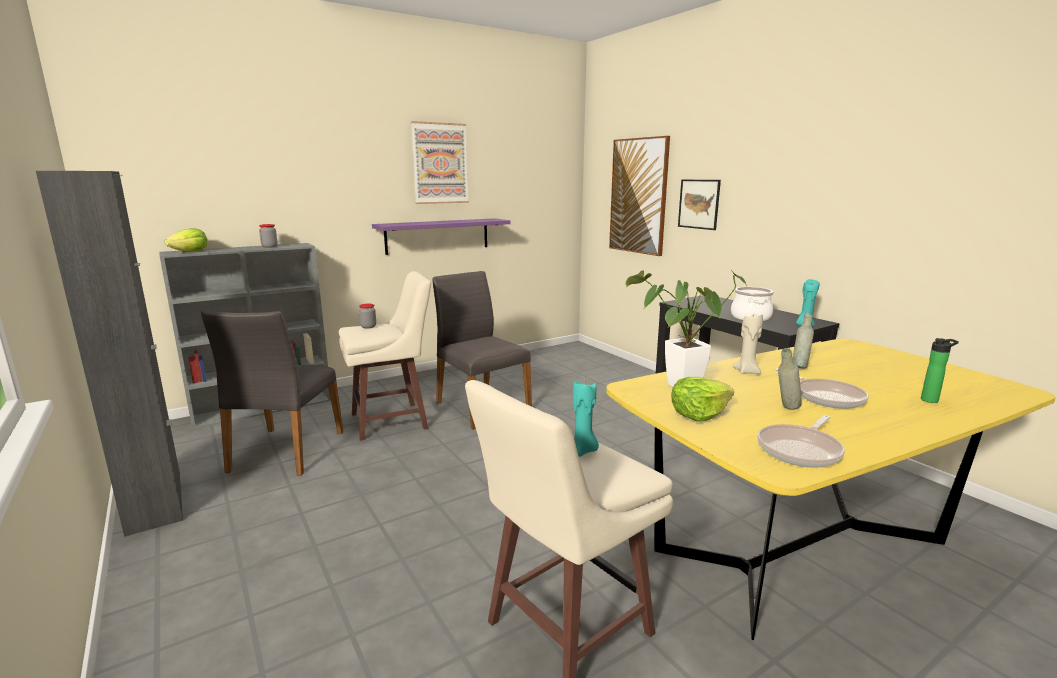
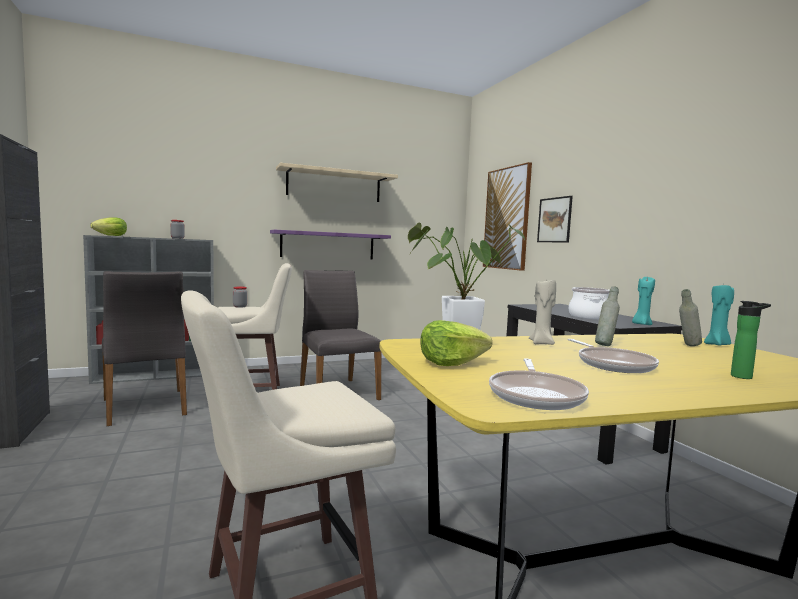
camera: 10 degrees right, 10 degrees down
(285, 451) = (146, 407): grey chair -> grey chair turned 45 degrees counterclockwise
(440, 163) = (334, 185): picture -> beige shelf
(583, 451) = (321, 389): turquoise candle -> turquoise candle (717, 345)
(786, 409) = (554, 368): grey bottle -> grey bottle (687, 346)
(801, 450) = (536, 395): frying pan -> frying pan turned 45 degrees counterclockwise

